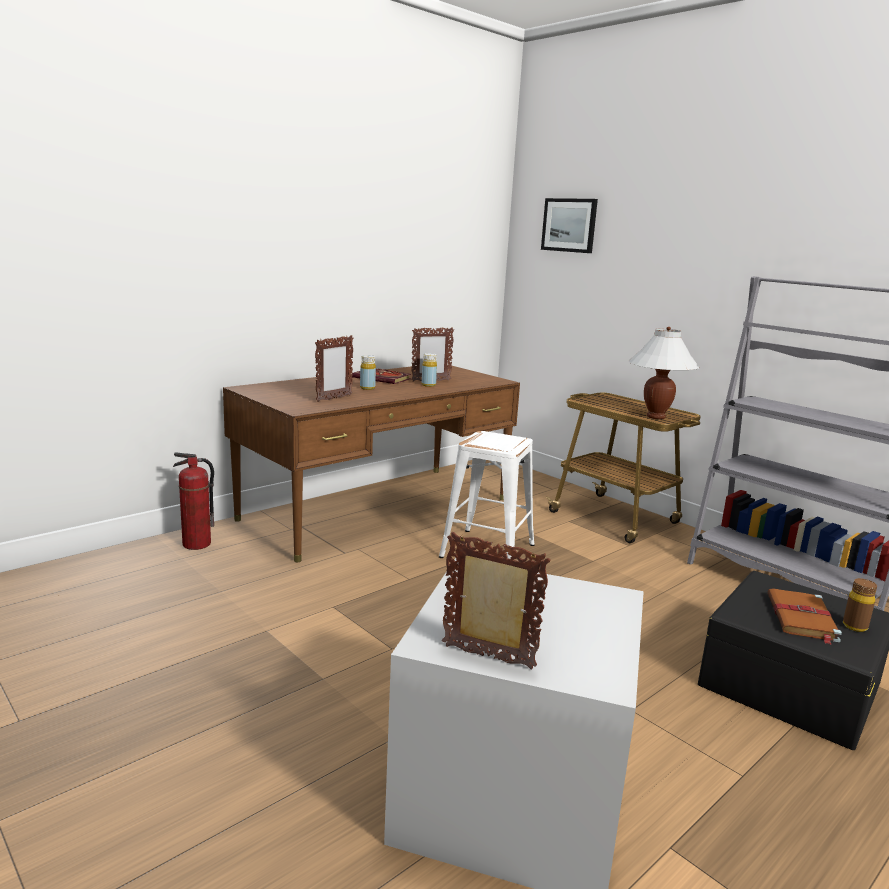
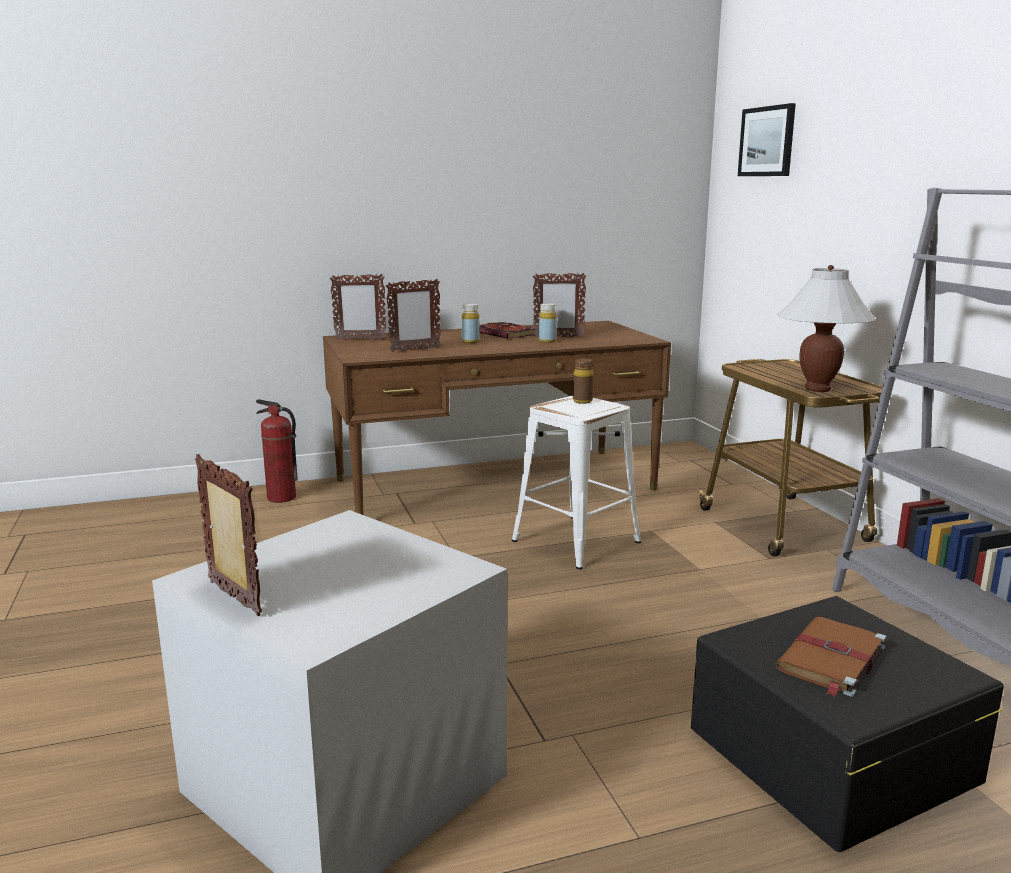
camera: 25 degrees right, 0 degrees up
(266, 390) = (360, 339): none -> picture frame
(854, 626) = (904, 683): brown bottle -> brown bottle (582, 401)

